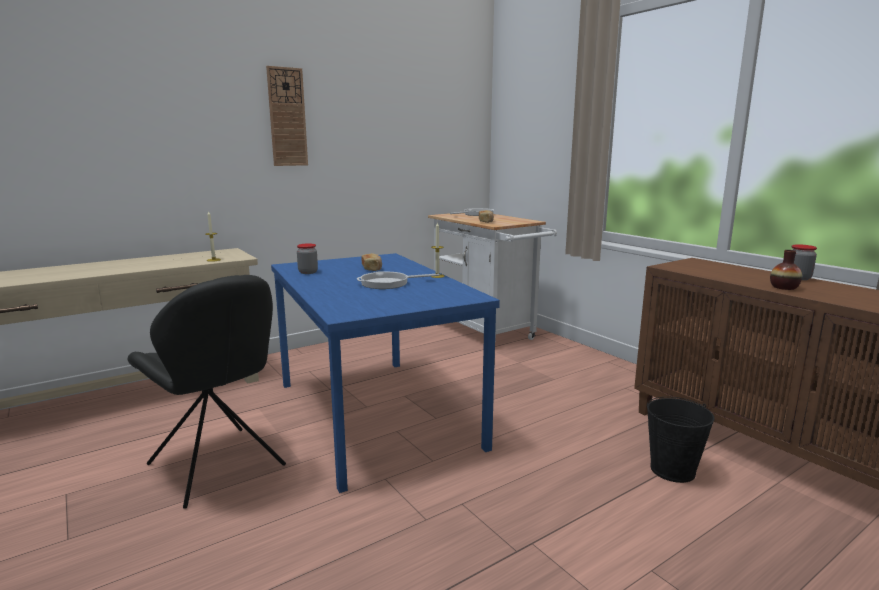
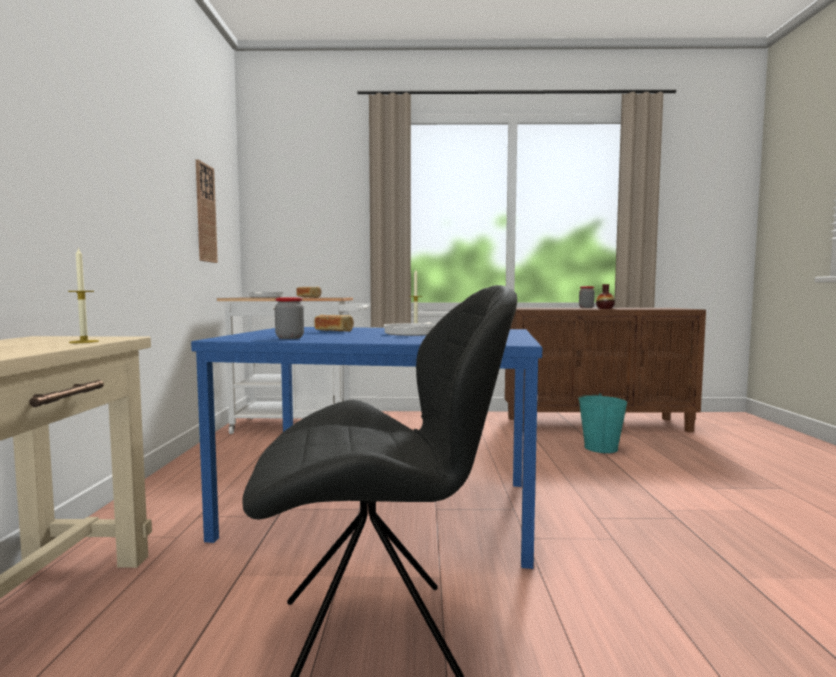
camera: 55 degrees left, 10 degrees down
(287, 117) = (88, 131): wall clock -> wall clock (205, 213)
(673, 470) = (601, 448): black bucket -> turquoise bucket

